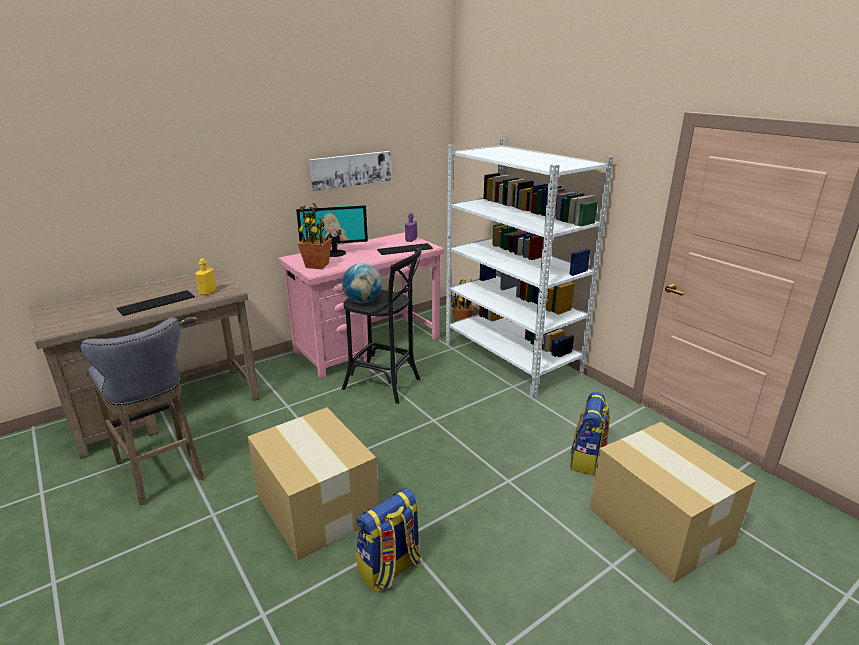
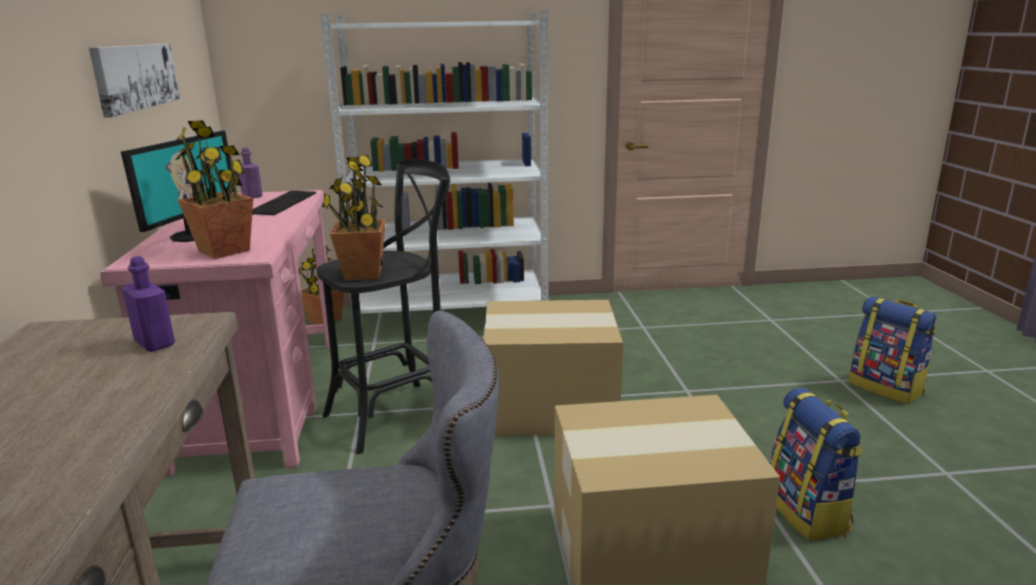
camera: 60 degrees left, 5 degrees down
(157, 302) = (93, 404): keyboard -> none
(208, 292) = (154, 343): yellow bottle -> purple bottle
(363, 301) = (363, 274): globe -> potted plant
(587, 460) = (682, 342): backpack -> backpack (886, 388)
(660, 527) = (797, 344): cardboard box -> cardboard box (552, 406)

